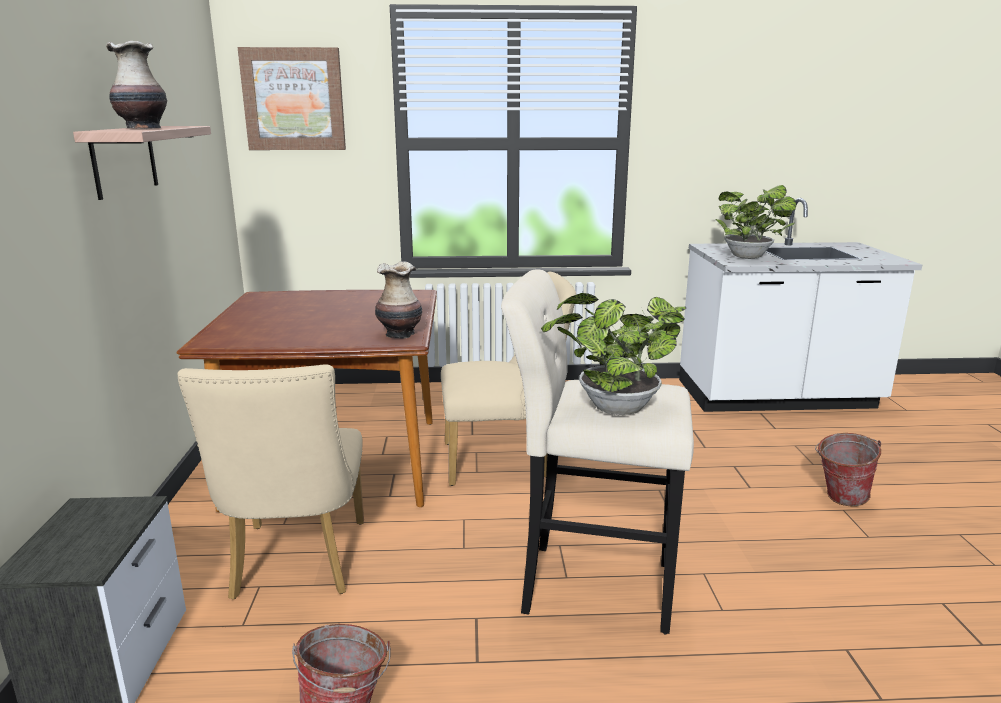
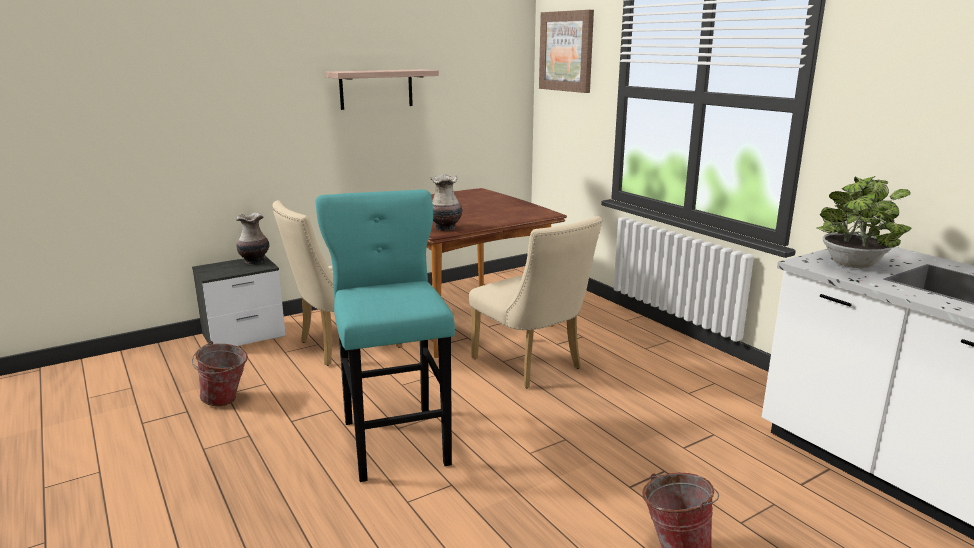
camera: 60 degrees right, 0 degrees up
(143, 128) = (371, 71): vase -> vase (254, 261)
(588, 585) = (395, 438): beige stool -> turquoise stool
(612, 409) = (368, 296): potted plant -> none

